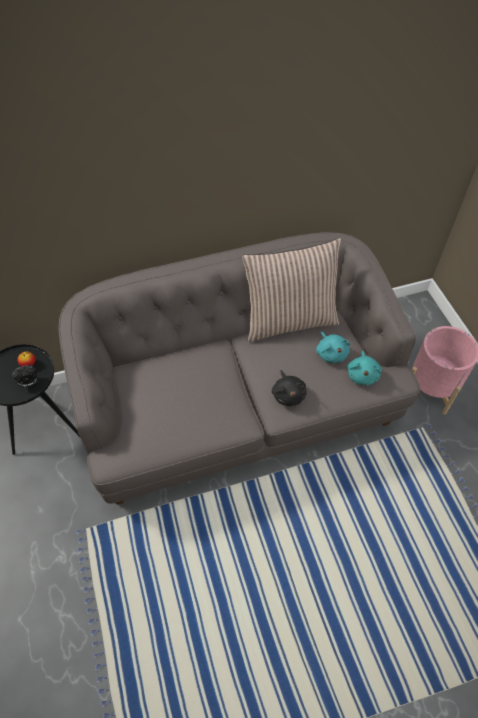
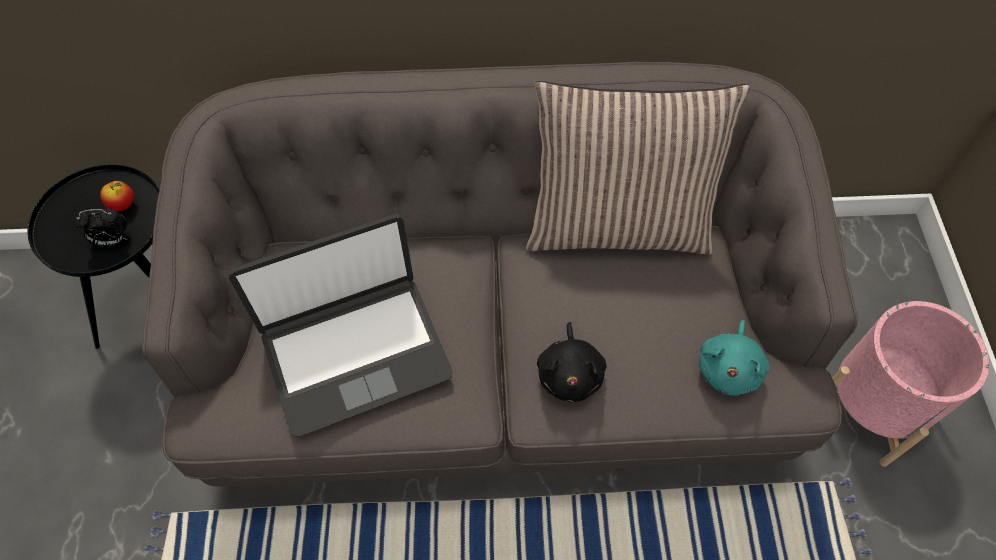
camera: 15 degrees right, 5 degrees up
(178, 409) = (355, 353): none -> laptop
(331, 353) = (679, 309): turquoise plush toy -> none

